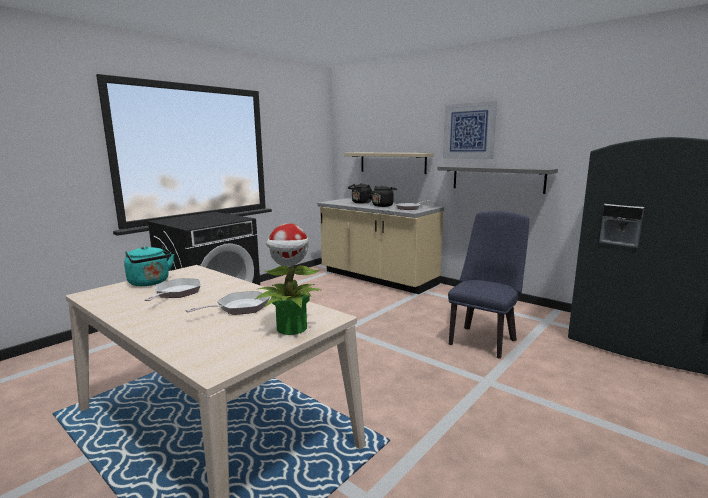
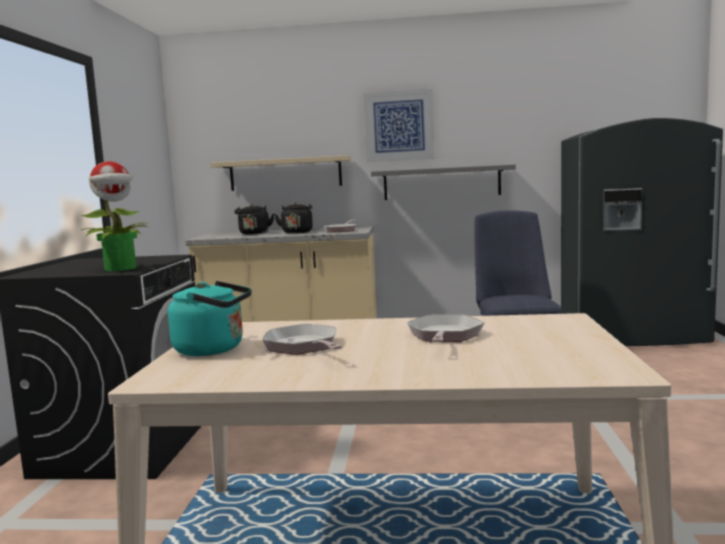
camera: 35 degrees left, 5 degrees down
(292, 329) = (565, 333): potted plant -> potted plant (121, 268)

